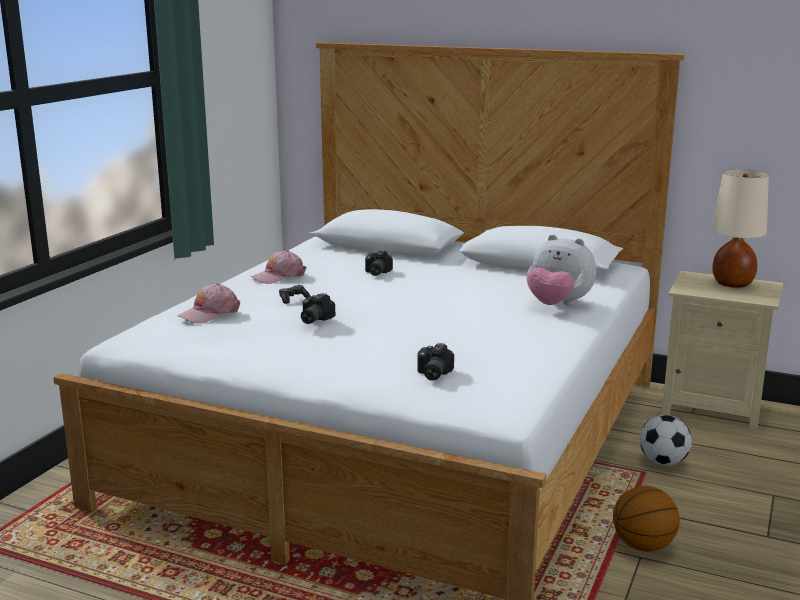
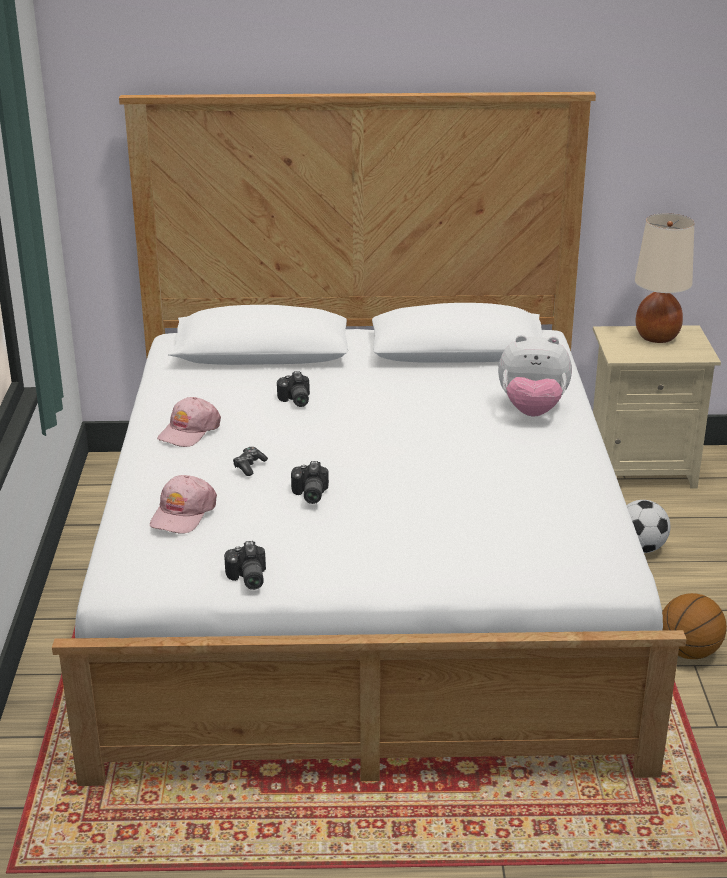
camera: 25 degrees left, 10 degrees up
(432, 374) = (505, 543): camera -> camera (246, 579)

